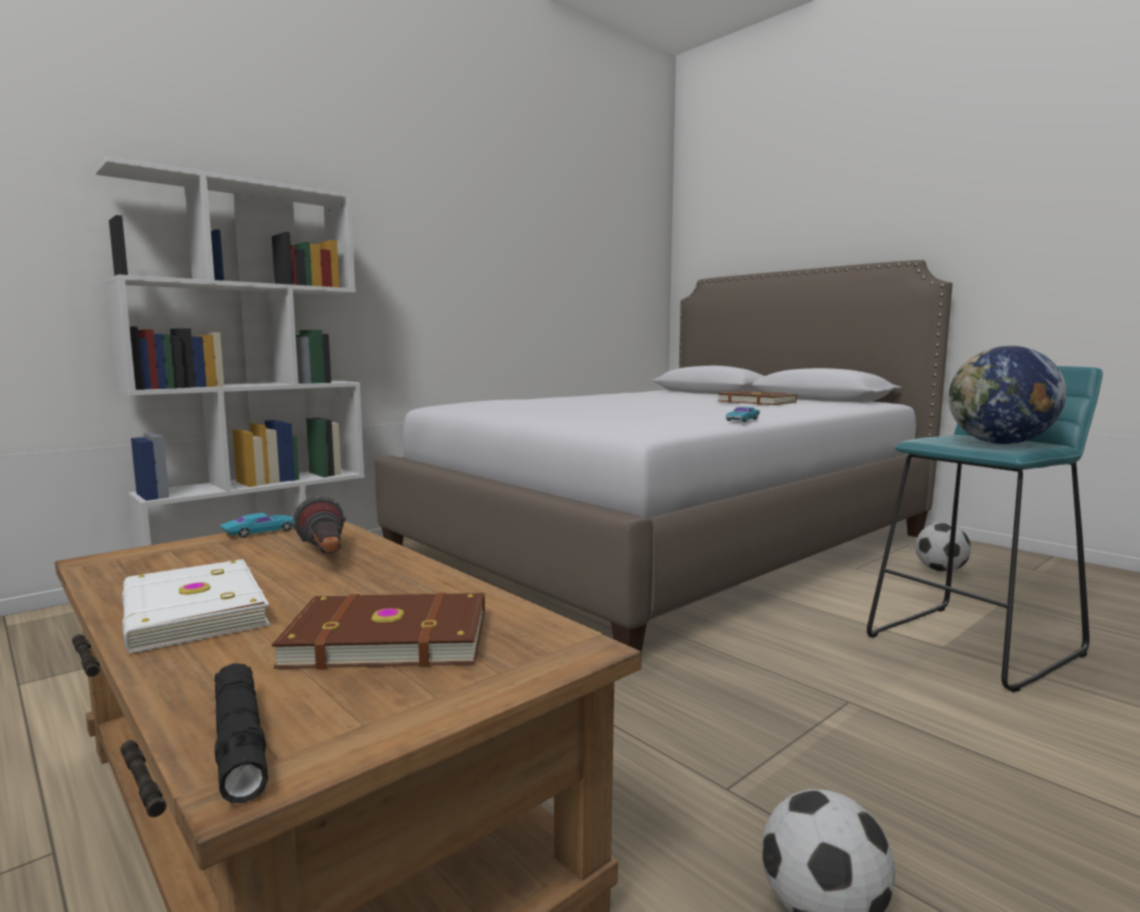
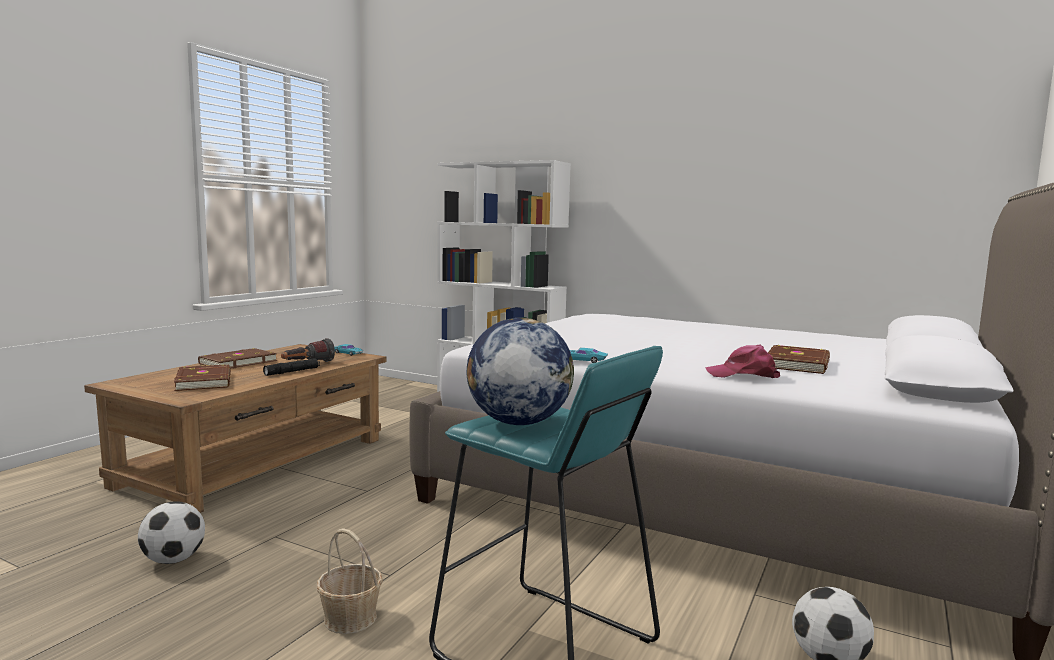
camera: 70 degrees right, 0 degrees up
(189, 612) = (237, 362): white book -> brown book
(239, 741) = (131, 380): black flashlight -> black flashlight (292, 371)
(804, 408) = (743, 375): none -> pink cap
(962, 732) = (350, 618): none -> basket

